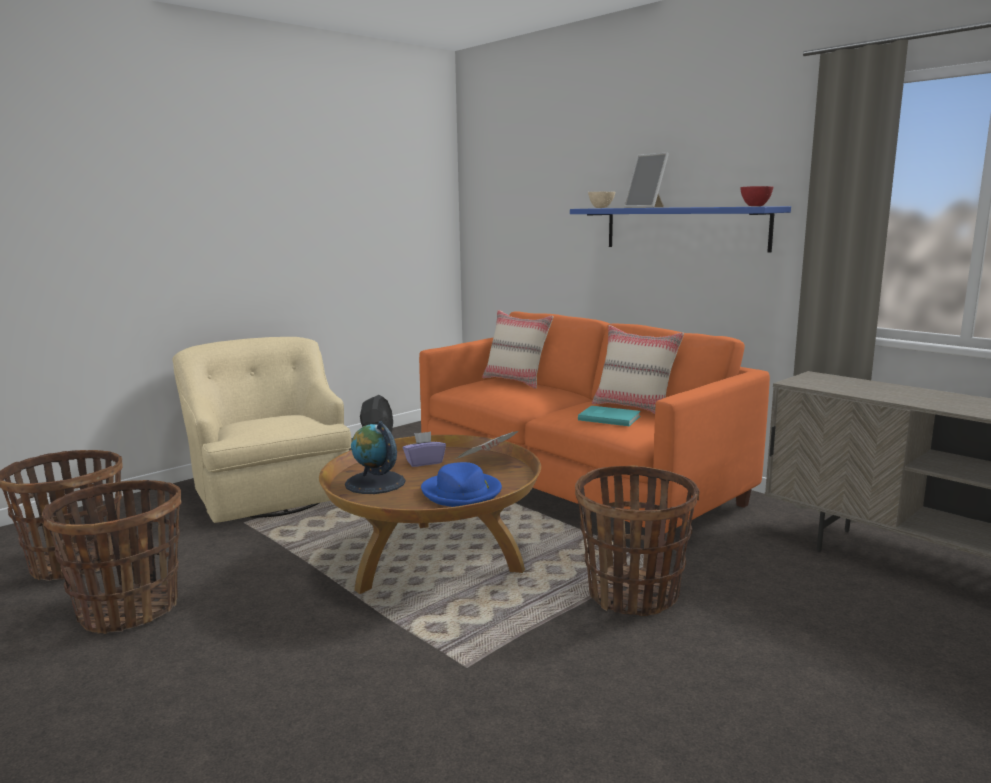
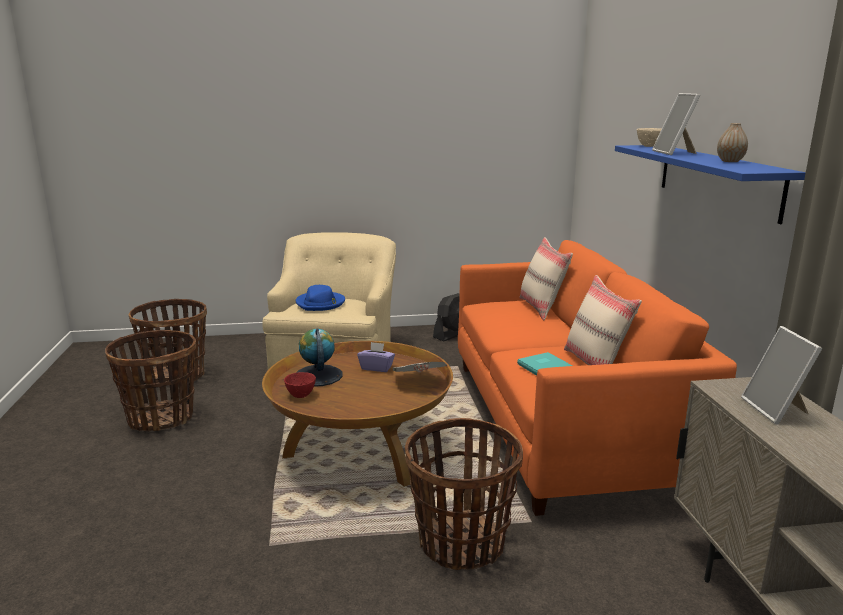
camera: 35 degrees right, 5 degrees up
(462, 493) = (357, 404): blue hat -> blue hat (320, 303)
(714, 206) = (730, 161): none -> vase
(755, 206) = (757, 168): red bowl -> red bowl (300, 395)
(852, 386) = (776, 410): none -> picture frame

